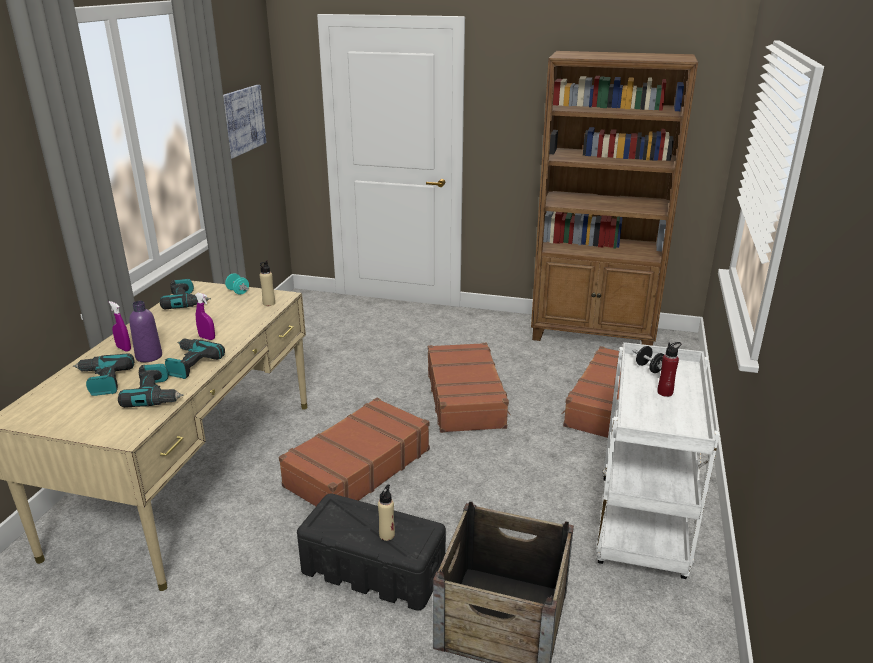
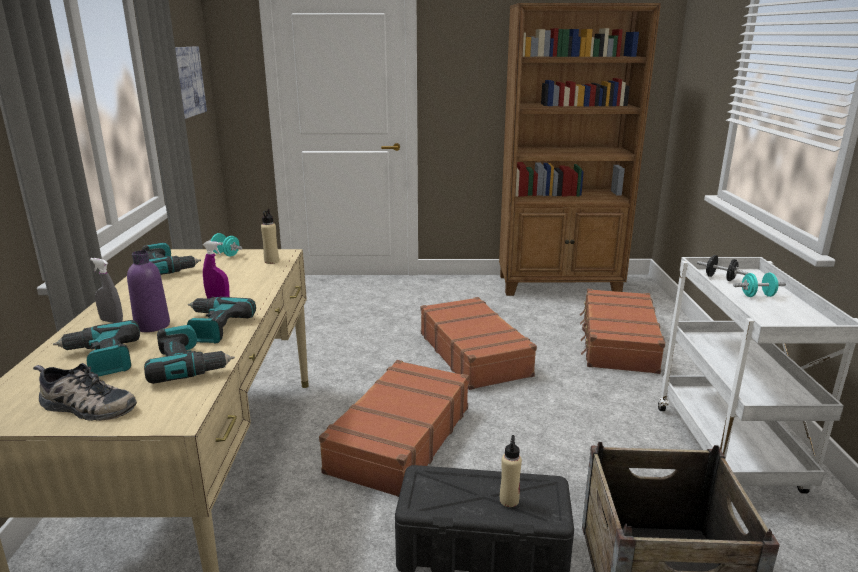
camera: 15 degrees left, 5 degrees down
(75, 419) = (85, 407): none -> shoe
(124, 348) = (111, 321): purple spray bottle -> grey spray bottle
(665, 392) = (757, 296): red bottle -> turquoise dumbbell

